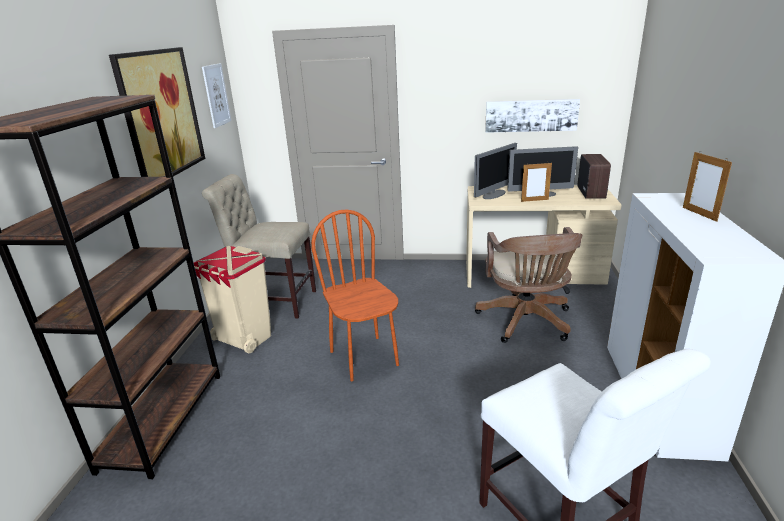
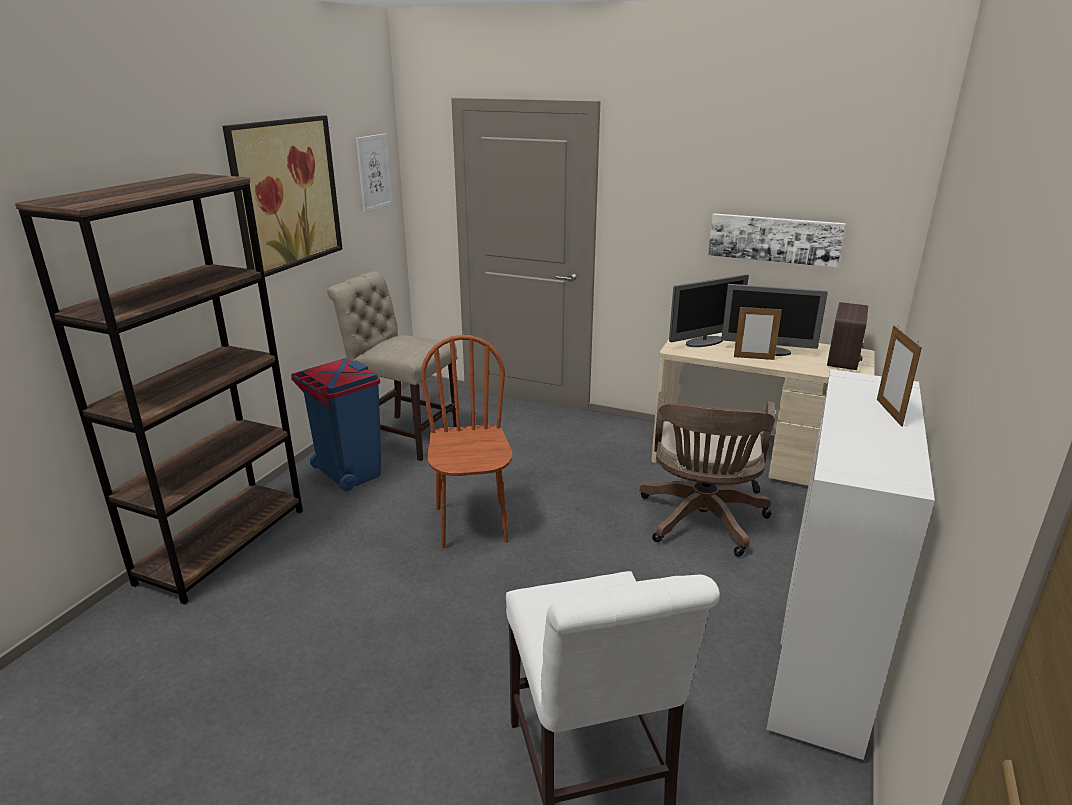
camera: 15 degrees right, 0 degrees up
(244, 339) = (349, 473): beige trash can -> blue trash can

